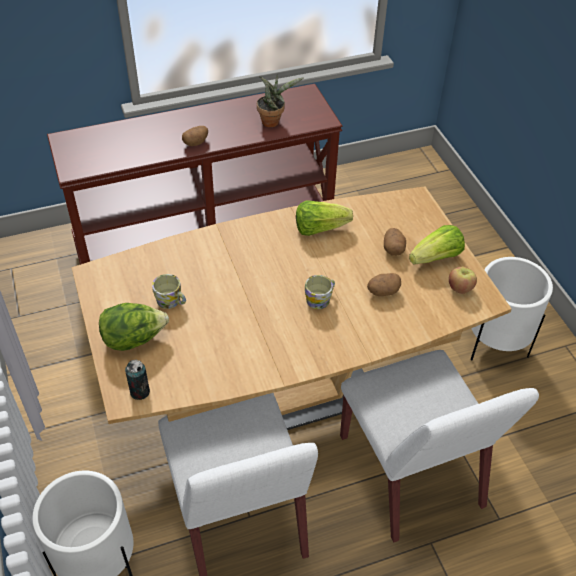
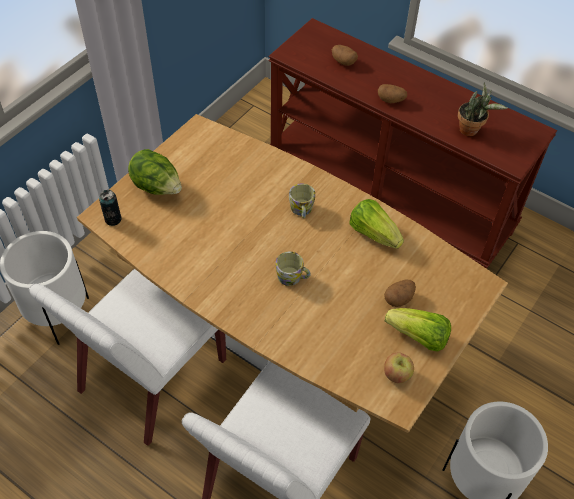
camera: 55 degrees right, 5 degrees up
(171, 301) = (210, 187): mug -> mug (301, 210)
(382, 292) = (339, 317): potato -> potato (343, 61)

